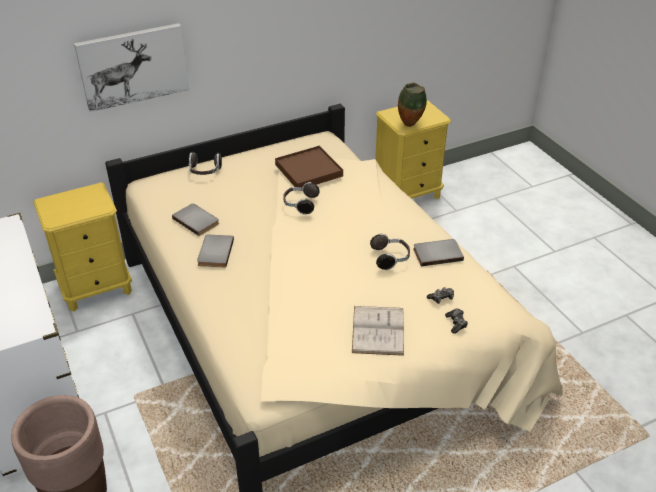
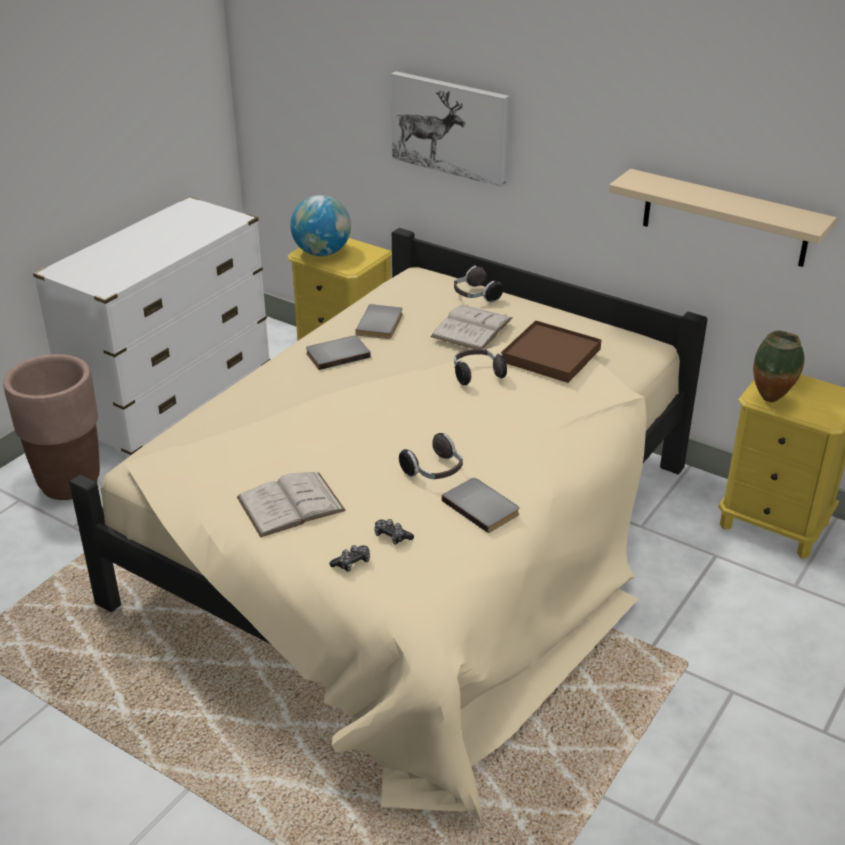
camera: 60 degrees right, 5 degrees down
(65, 212) = (322, 253): none -> globe
(247, 185) = (472, 327): none -> white book
(338, 40) = (725, 218): none -> beige shelf

